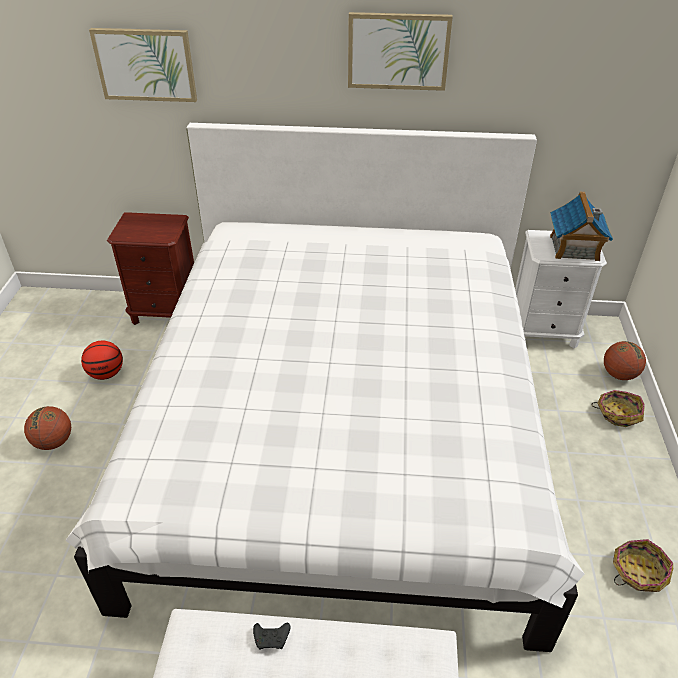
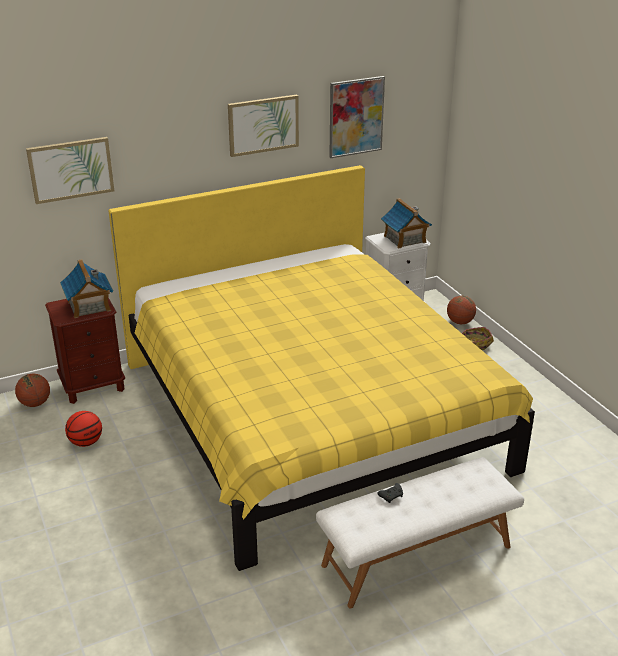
camera: 30 degrees left, 10 degrees down
(54, 442) = (89, 498): basketball -> basketball (35, 403)
(155, 229) = (89, 306): none -> toy house
(340, 435) = (309, 416): white bed -> yellow bed
(540, 64) = (356, 117): none -> picture
(637, 572) = (542, 418): basket -> none

